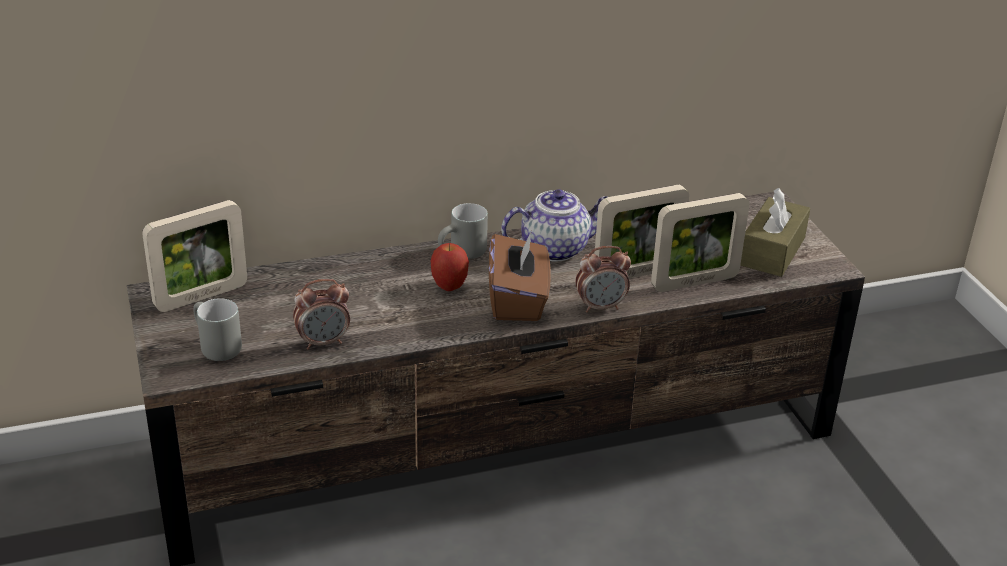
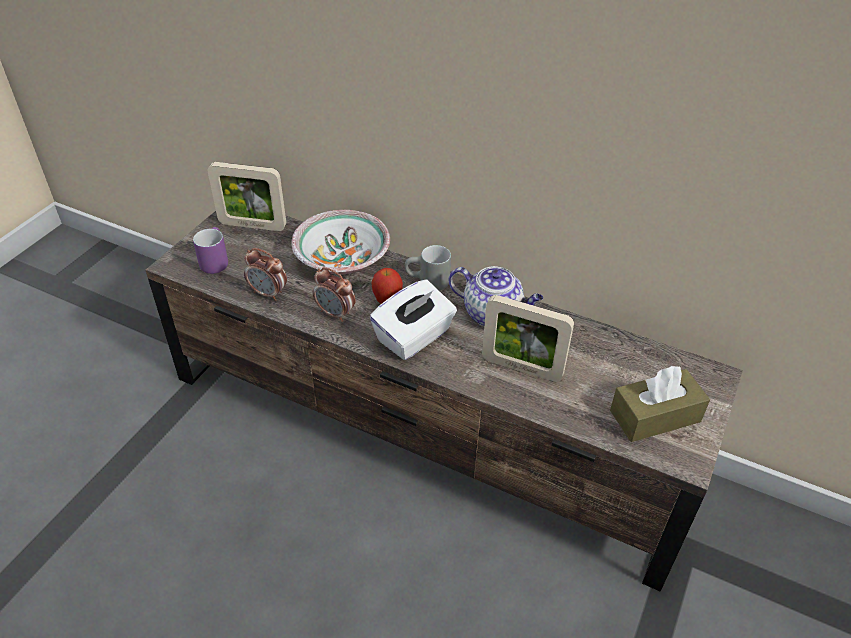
camera: 45 degrees right, 10 degrees up
(214, 348) = (213, 261): grey mug -> purple mug
(351, 277) = (343, 259): none -> bowl
(518, 300) = (414, 337): brown tissue box -> white tissue box
(601, 307) = (460, 377): alarm clock -> alarm clock (335, 313)
(694, 282) = (554, 402): picture frame -> none

